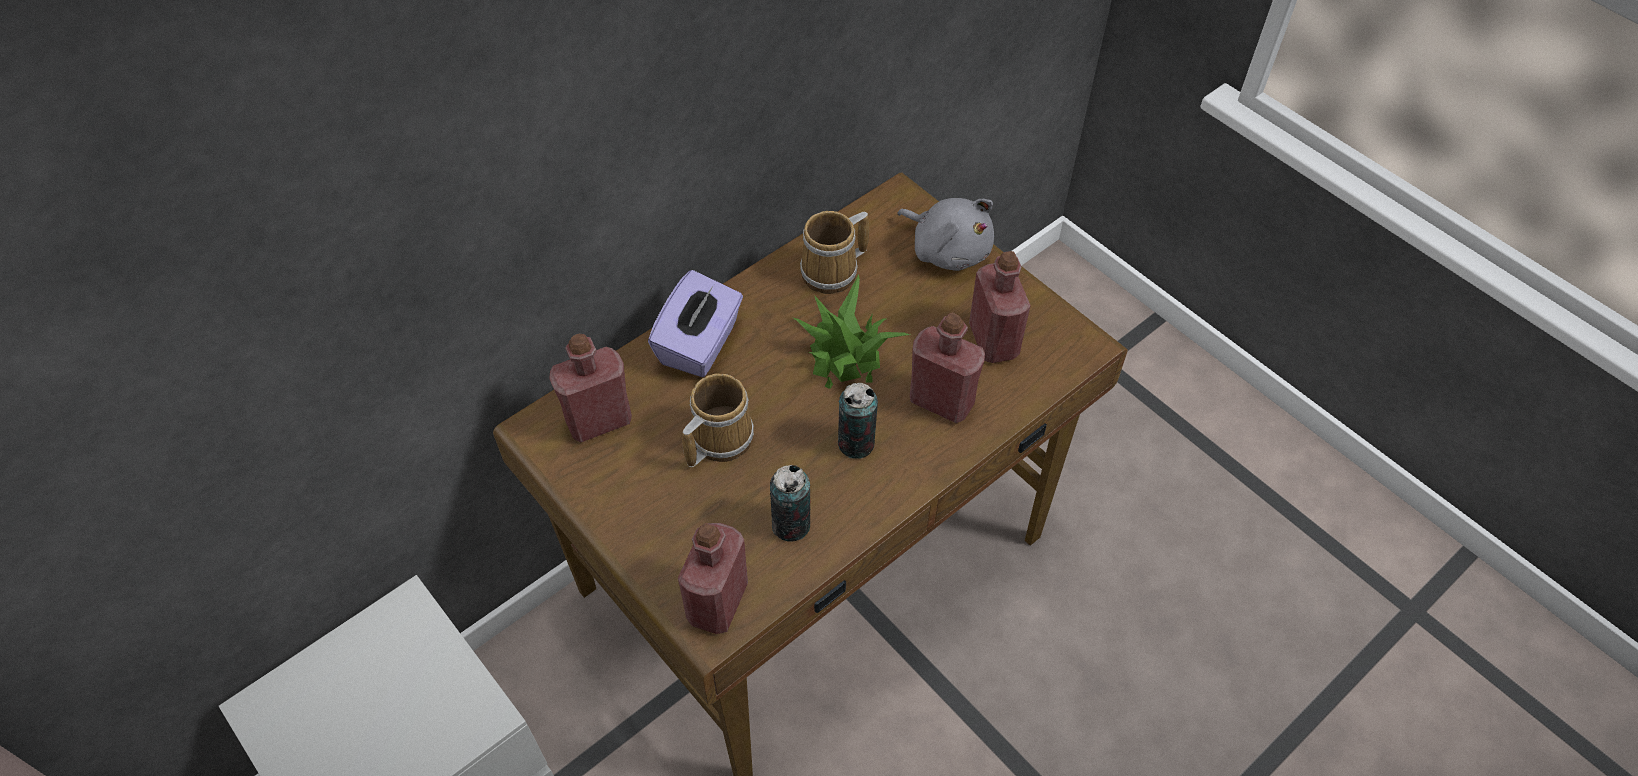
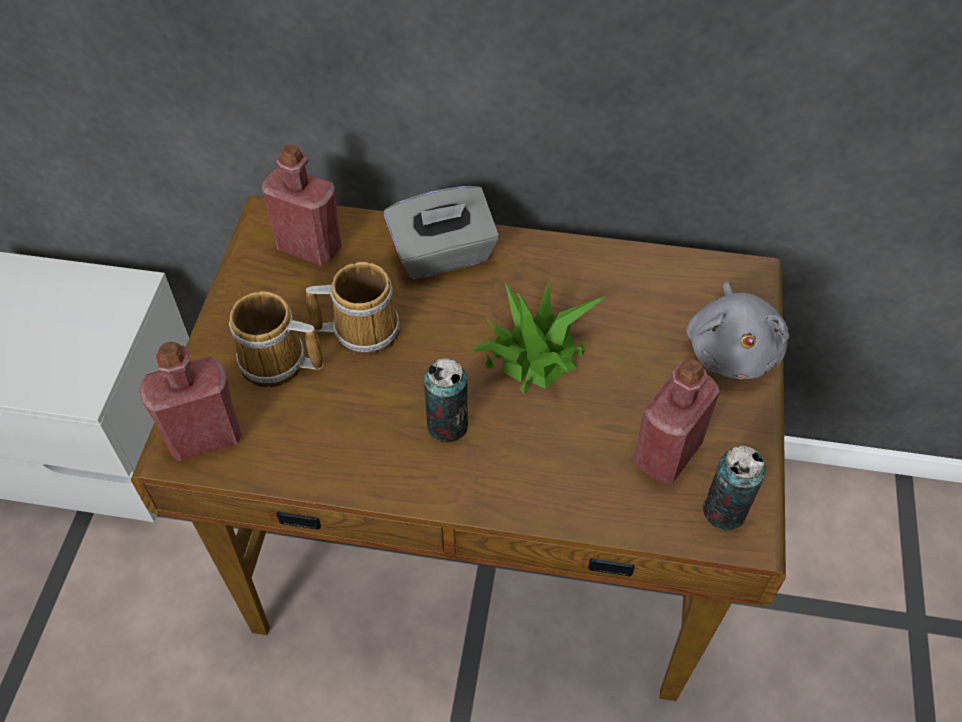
camera: 50 degrees right, 0 degrees up
(700, 344) = (443, 255): purple tissue box -> grey tissue box
(791, 525) = (322, 436): can -> can (724, 511)
(833, 272) = (612, 288): mug -> mug (276, 364)
(941, 401) = (556, 458): red bottle -> none

